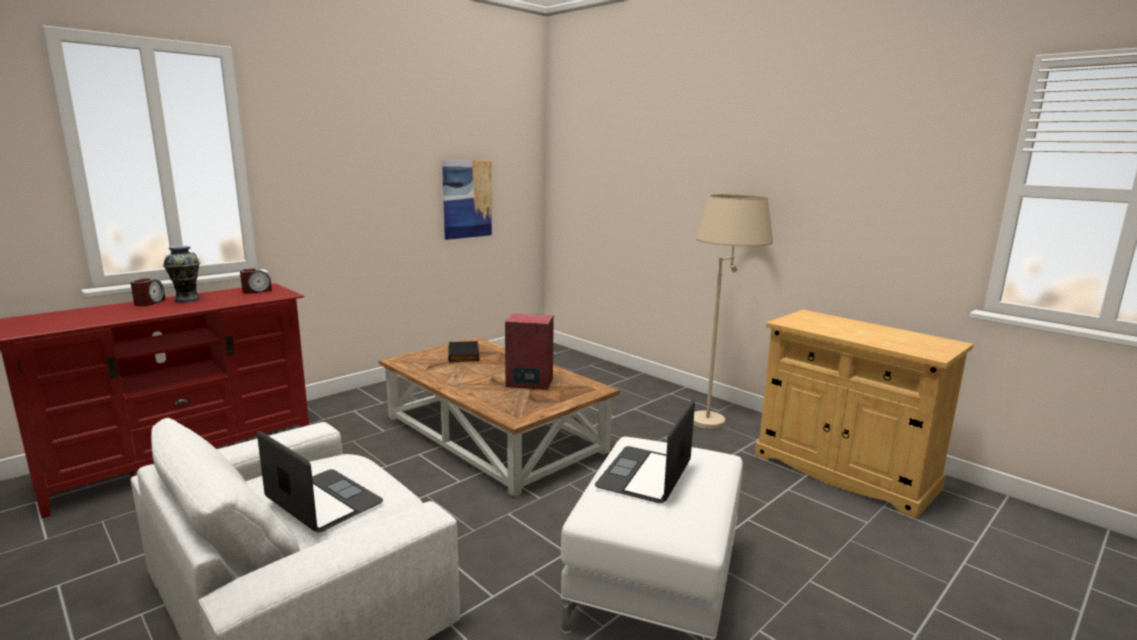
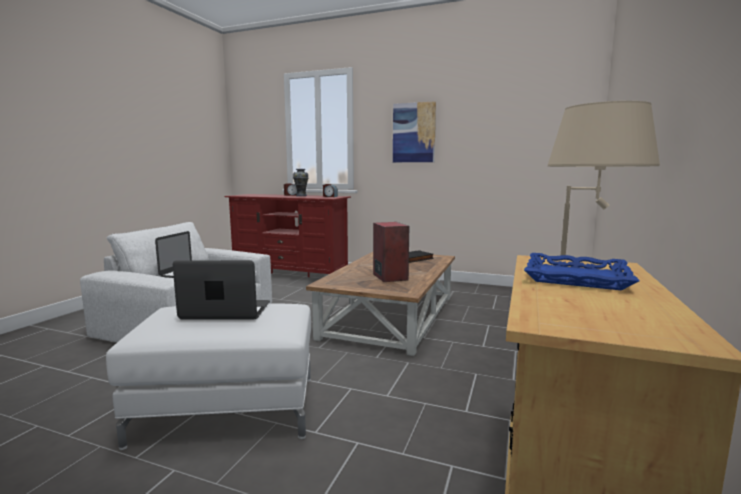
camera: 65 degrees right, 5 degrees down
(467, 199) = (505, 154): picture -> picture (414, 133)
(842, 328) = (576, 278): none -> blue tray

